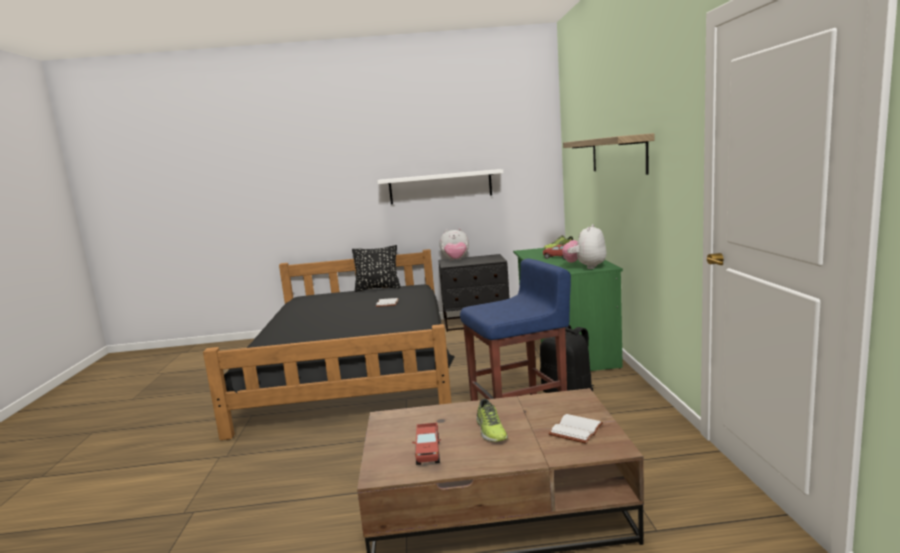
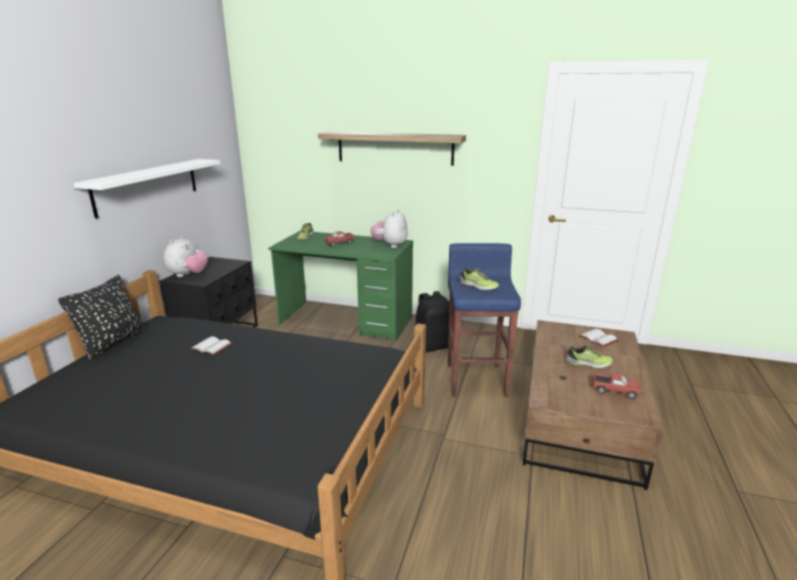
camera: 70 degrees left, 10 degrees up
(504, 307) = (478, 286): none -> shoe
(586, 267) = (390, 245): plush toy -> plush toy turned 60 degrees clockwise

